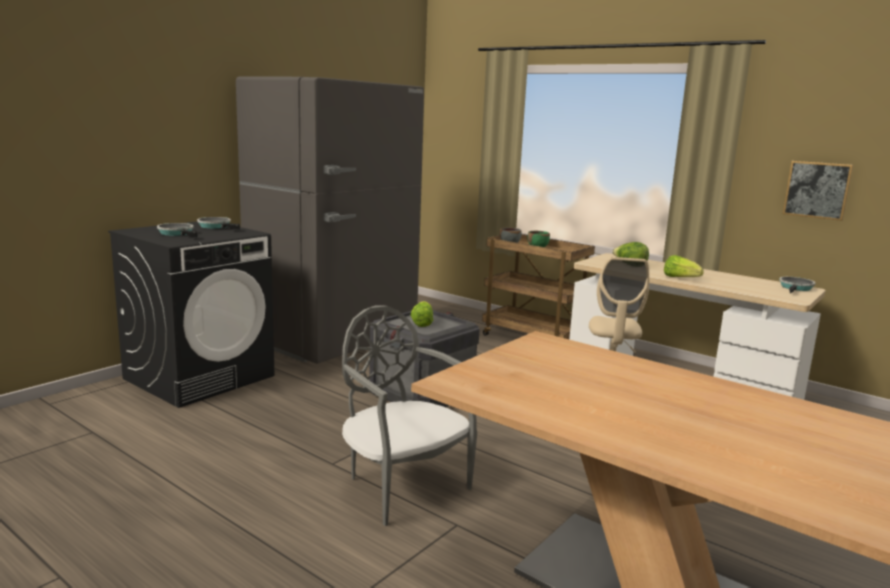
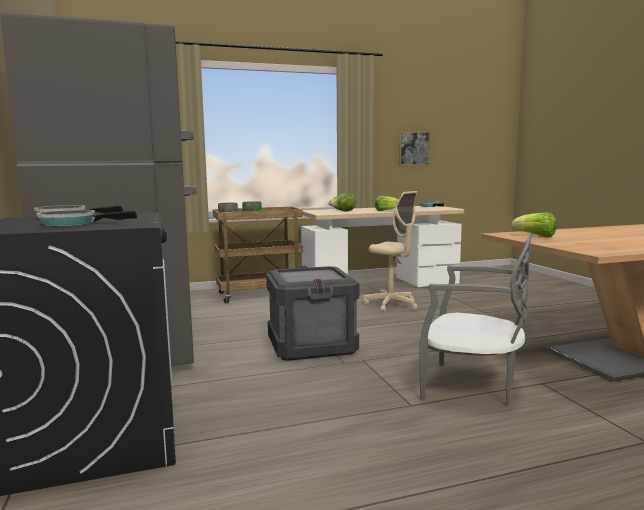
camera: 55 degrees left, 5 degrees down
(402, 485) = (471, 387): grey chair -> grey chair turned 150 degrees counterclockwise
(422, 323) = (308, 276): lettuce -> lettuce (535, 236)

